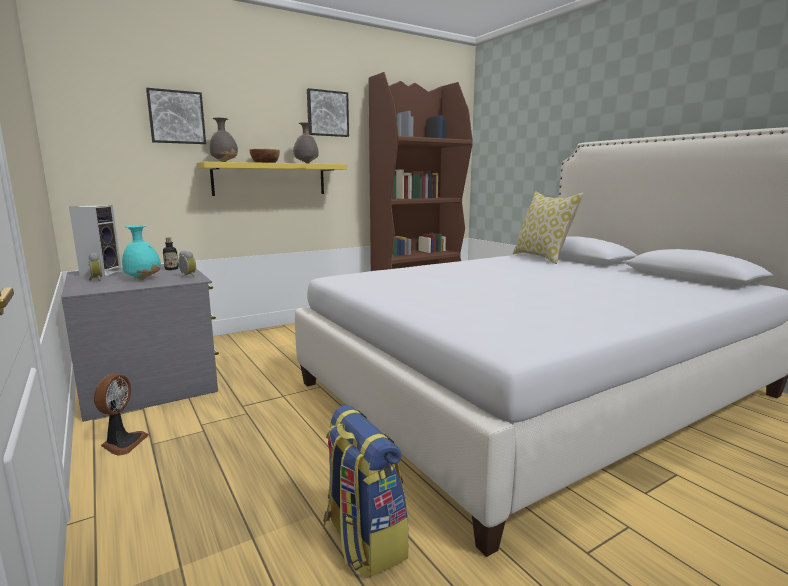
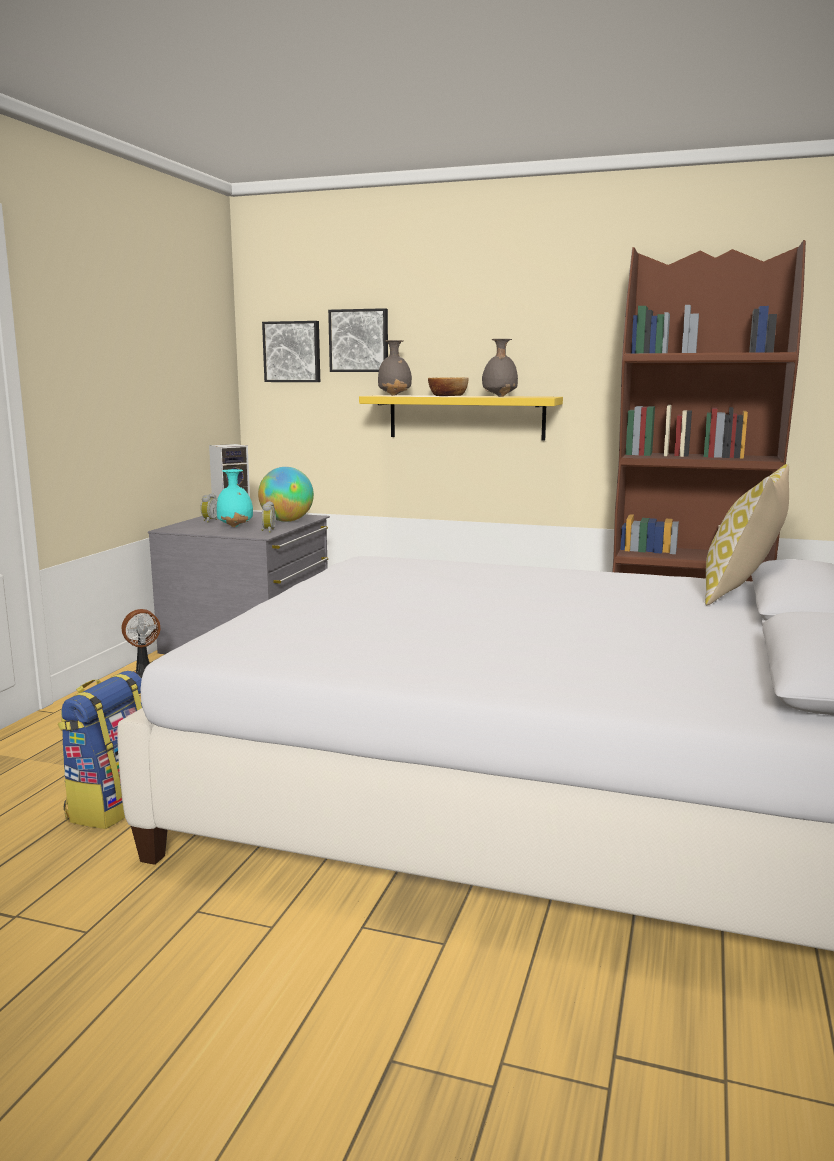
camera: 50 degrees right, 0 degrees up
(171, 269) = (287, 521): bottle -> globe
(327, 113) = (560, 319): picture -> picture (292, 352)

